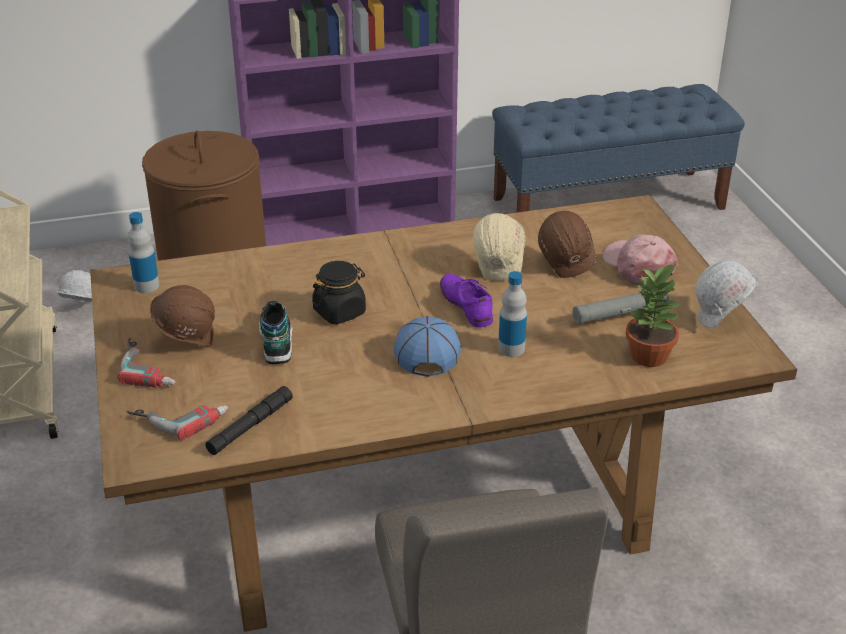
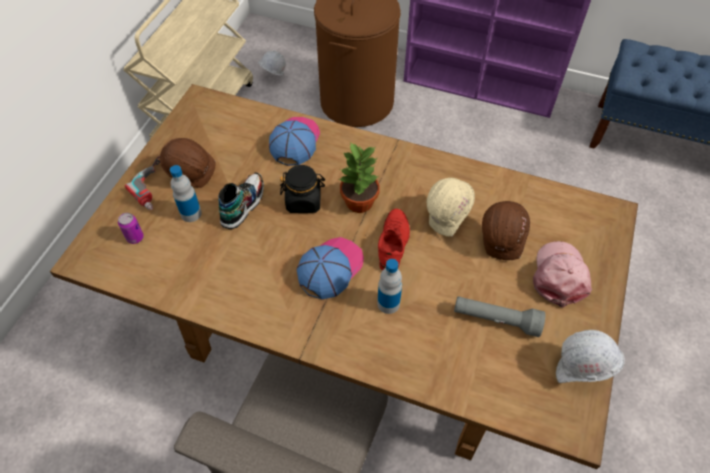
camera: 35 degrees right, 20 degrees up
(146, 286) = (210, 114): bottle -> bottle (191, 213)
(179, 416) = (135, 237): power drill -> can
(250, 426) = (166, 271): black flashlight -> none
(274, 271) = (294, 142): none -> cap
(466, 305) = (393, 242): purple shoe -> red shoe
(650, 356) = (486, 375): potted plant -> potted plant (359, 202)

